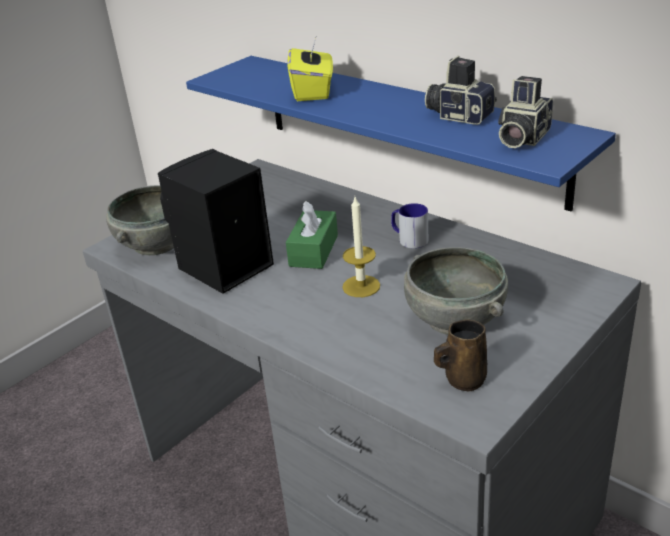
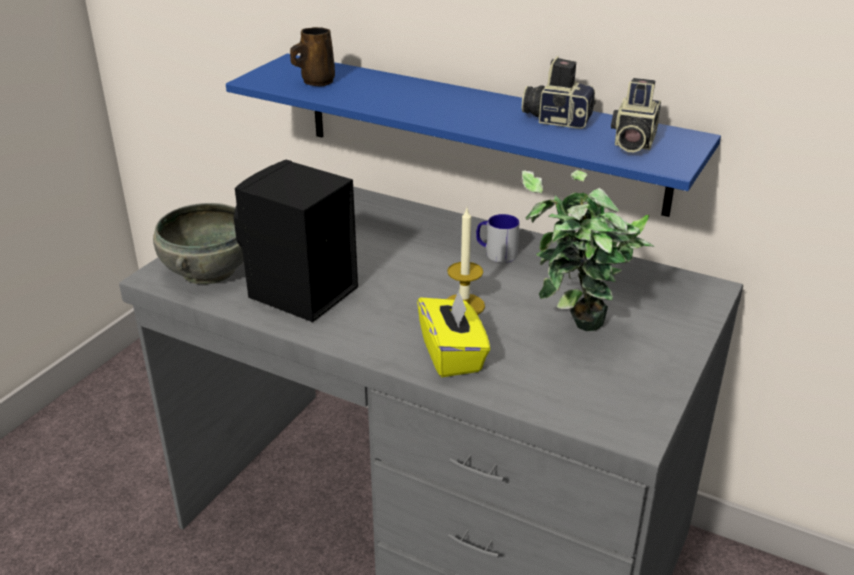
camera: 15 degrees left, 0 degrees up
(313, 91) = (383, 94): yellow tissue box -> yellow tissue box (452, 355)
(314, 250) = (396, 270): green tissue box -> none
(453, 319) = (574, 333): grey bowl -> potted plant
(463, 380) = (607, 394): brown mug -> brown mug (316, 82)

